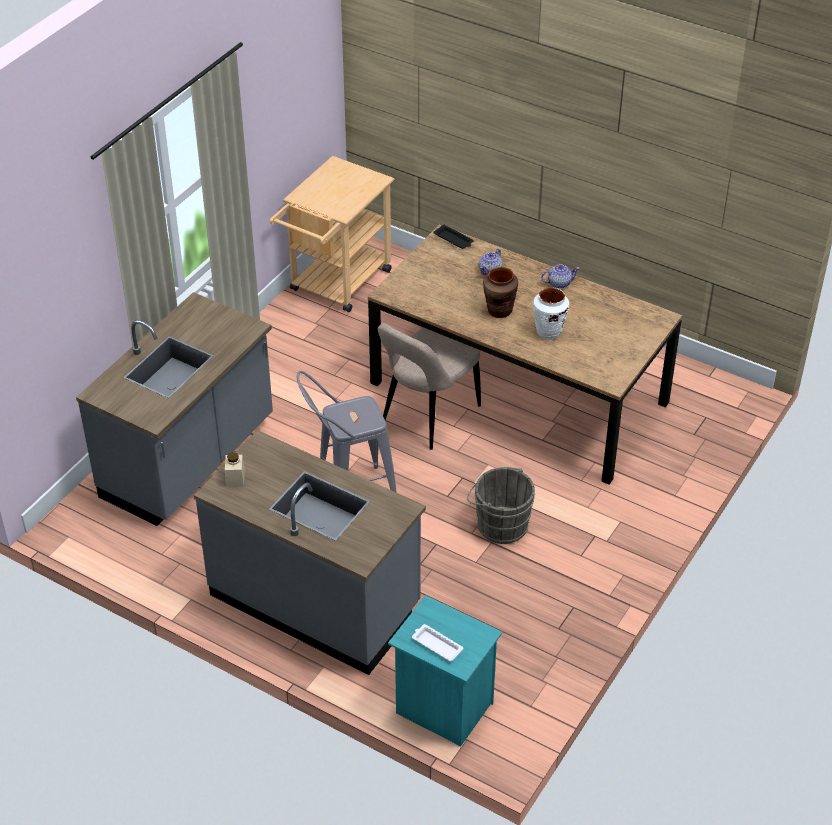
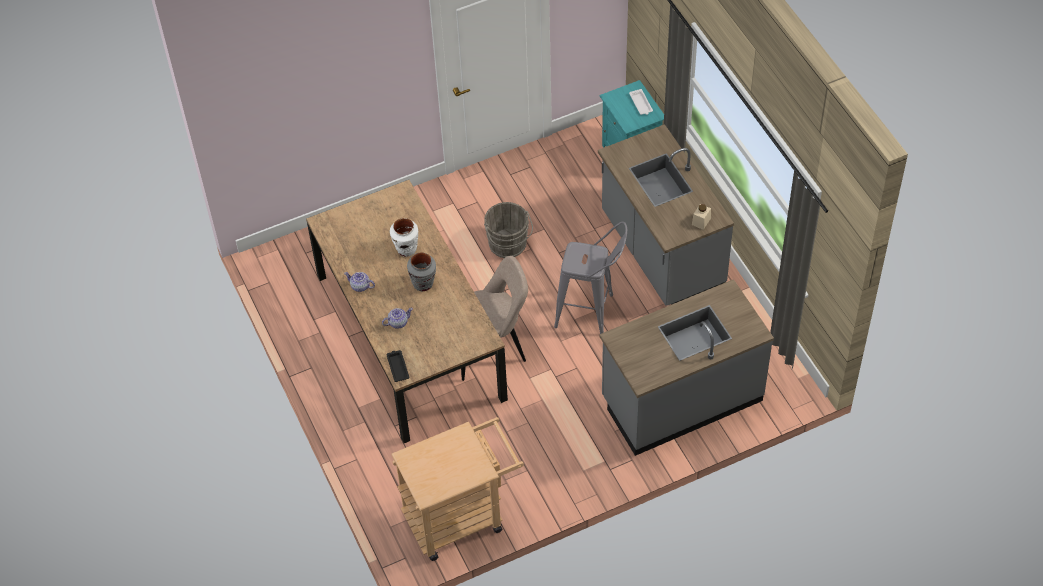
camera: 145 degrees left, 10 degrees up
(499, 311) = (423, 284): brown vase -> grey vase

